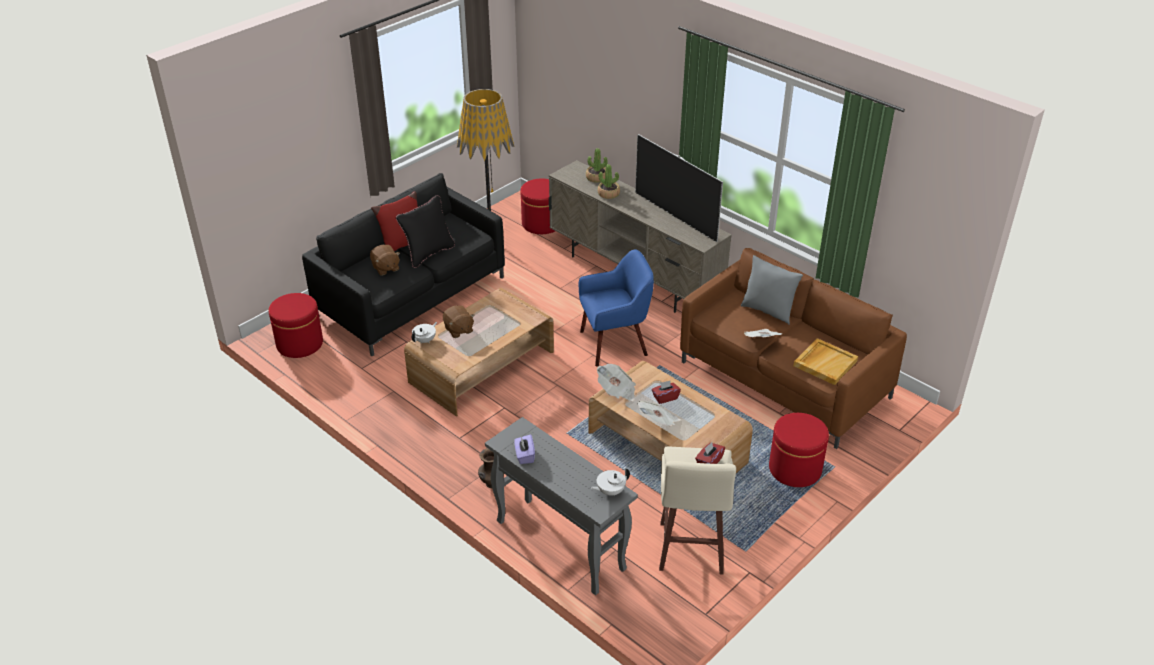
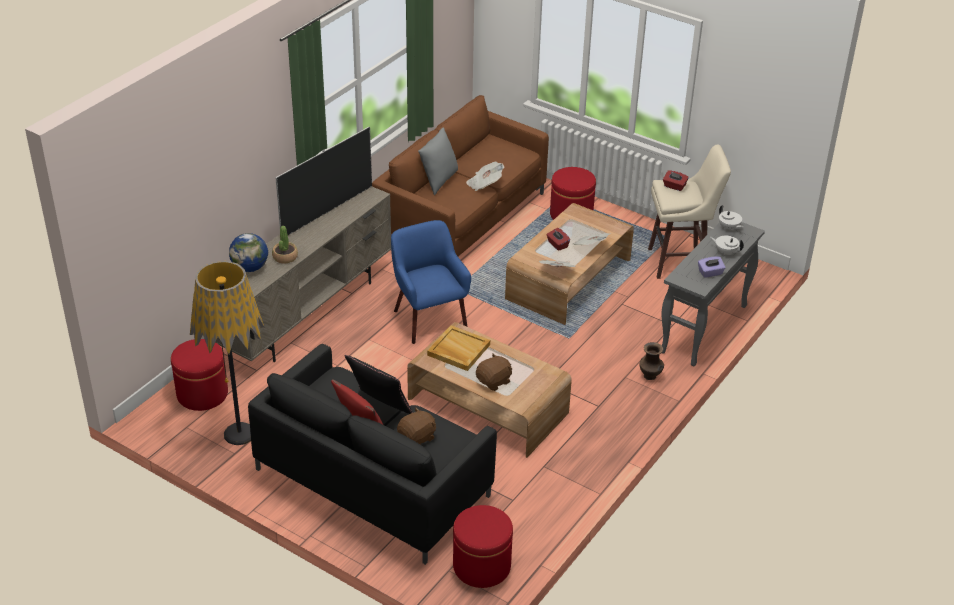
camera: 100 degrees left, 0 degrees up
(425, 340) = (518, 403): white teapot -> white teapot (725, 252)
(596, 178) = (250, 268): potted plant -> globe
(825, 363) = (506, 153): beige tray -> beige tray (458, 350)

